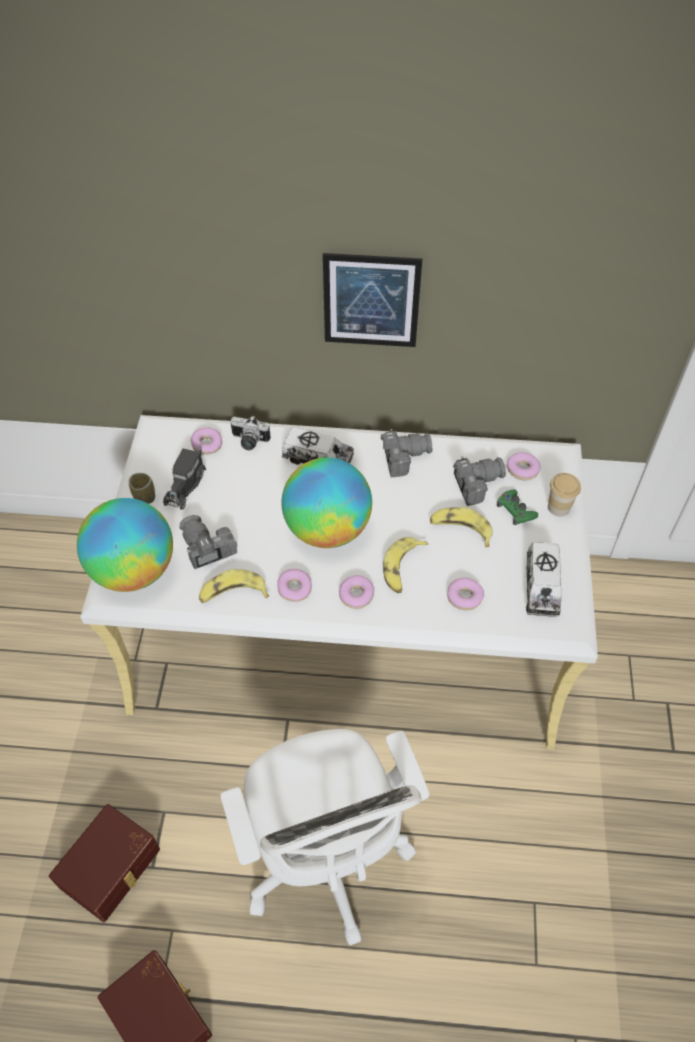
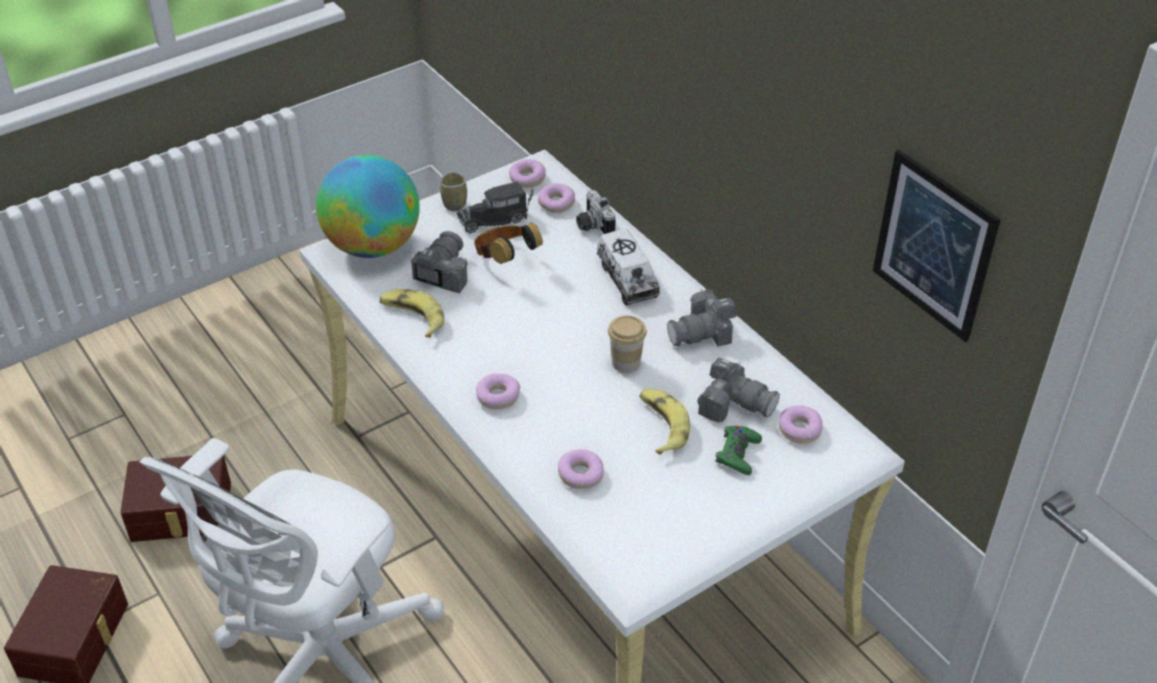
camera: 50 degrees right, 10 degrees down
(232, 507) = (505, 260): none -> headphones
(294, 589) = (460, 352): donut -> donut (527, 178)
(327, 529) = (552, 333): globe -> none
(371, 301) = (735, 121): picture -> picture (933, 246)
(402, 457) = (703, 333): camera -> camera turned 120 degrees clockwise
(402, 568) = (565, 410): banana -> none
(541, 587) = (660, 527): toy truck -> none
(558, 507) = (784, 486): cup -> cup (626, 362)

